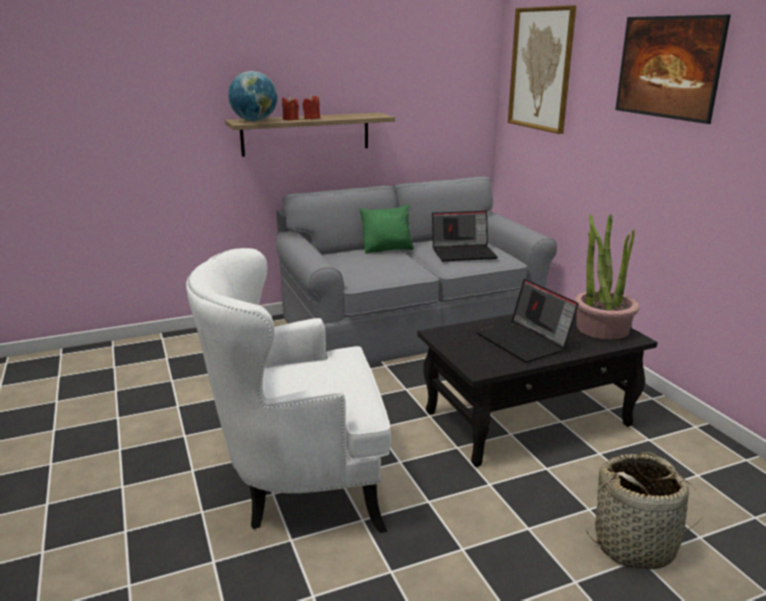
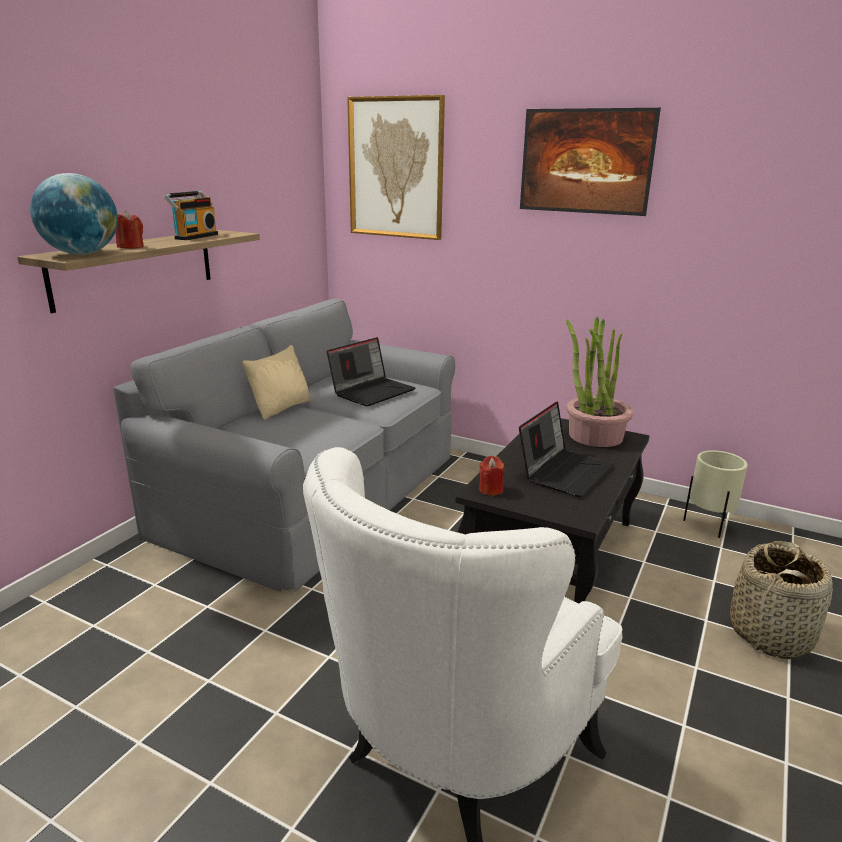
camera: 40 degrees left, 0 degrees up
(311, 118) = (157, 243): red candle -> red candle (491, 489)
(347, 116) = (194, 236): none -> radio
(387, 249) = (281, 408): green pillow -> beige pillow
(525, 341) = (564, 471): laptop -> laptop turned 75 degrees counterclockwise
(713, 457) = (708, 526): none -> beige planter

